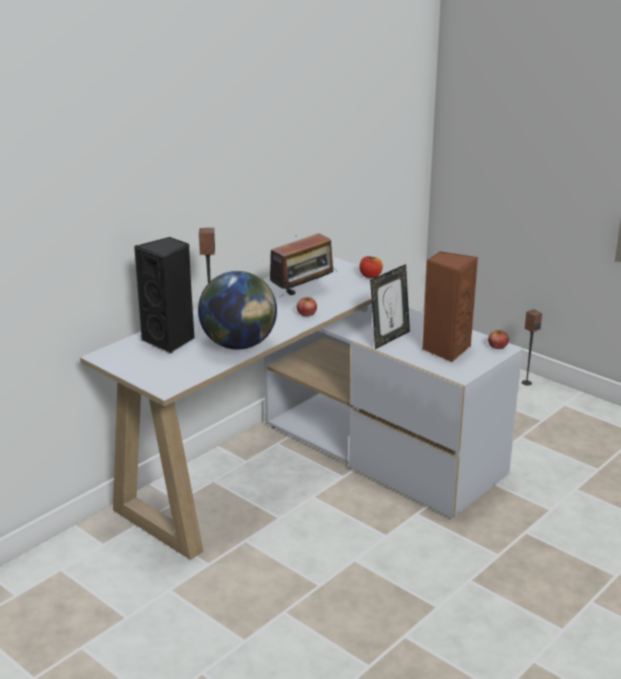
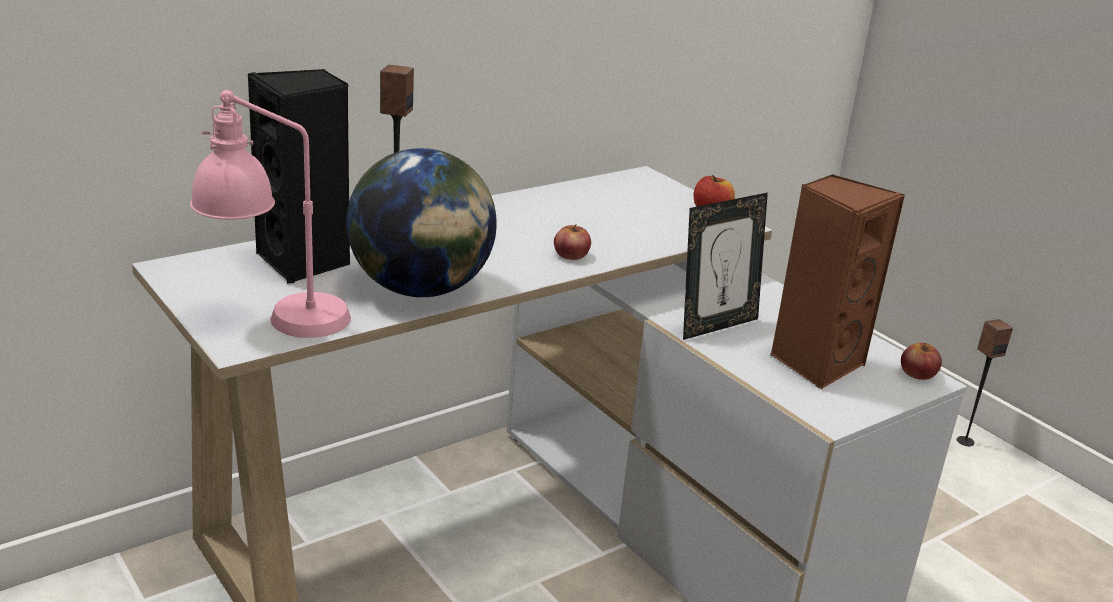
camera: 10 degrees right, 0 degrees up
(175, 373) = (274, 320): none -> pink table lamp
(303, 294) = (581, 222): radio -> none

